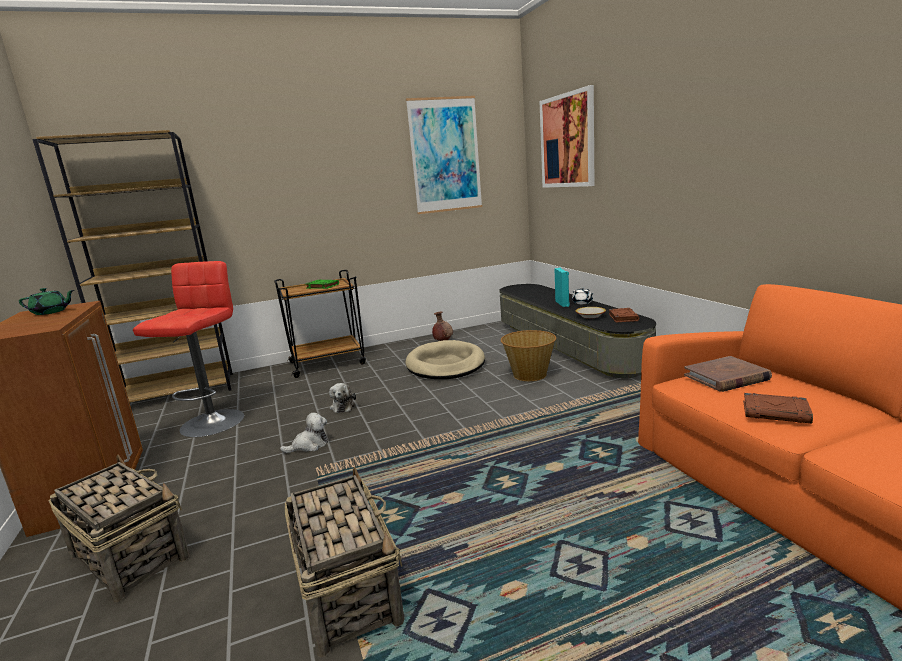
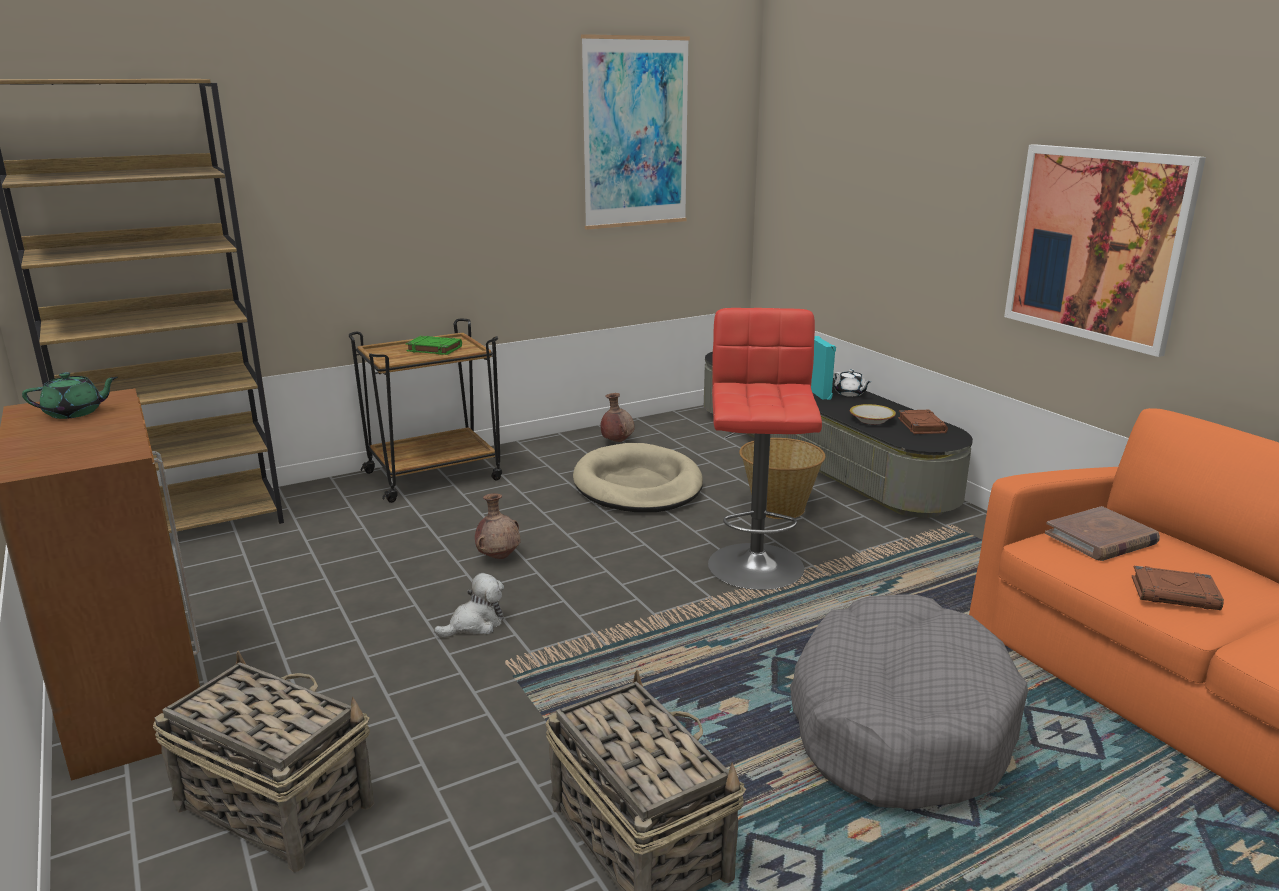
camera: 10 degrees left, 5 degrees up
(213, 422) = (286, 583): red stool -> red stool (756, 566)
(343, 406) = (499, 557): plush toy -> brown vase
(566, 512) = (898, 724): none -> grey dog bed
(567, 141) = (840, 133): picture -> picture (1096, 245)

